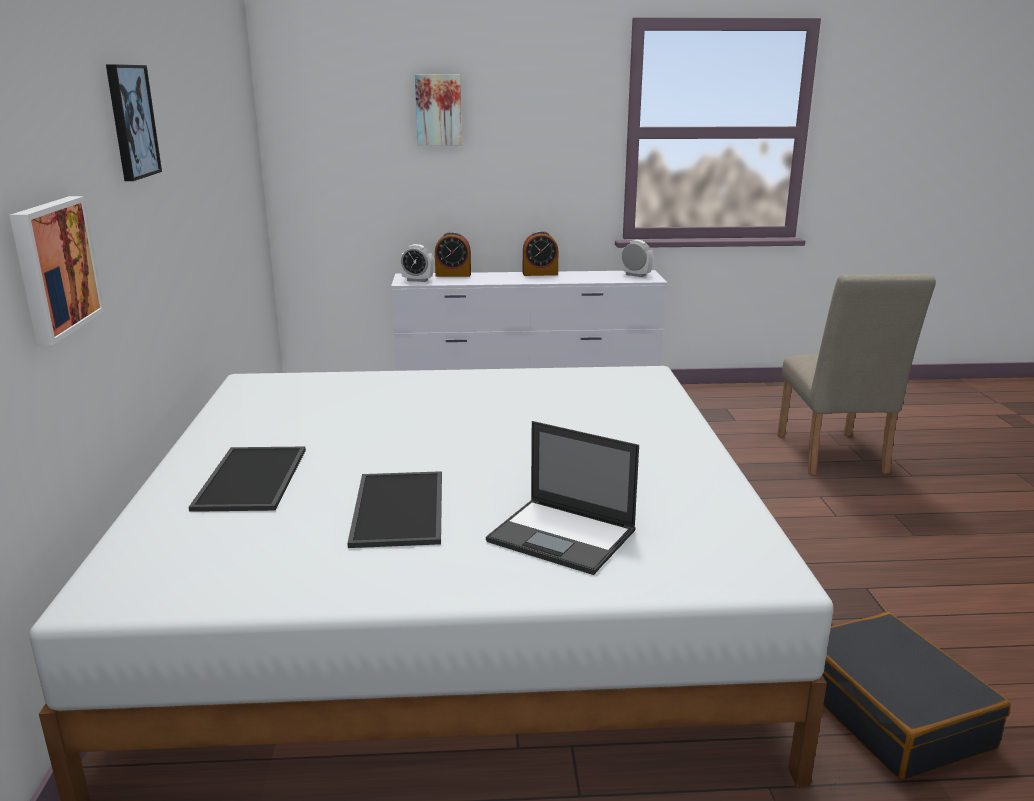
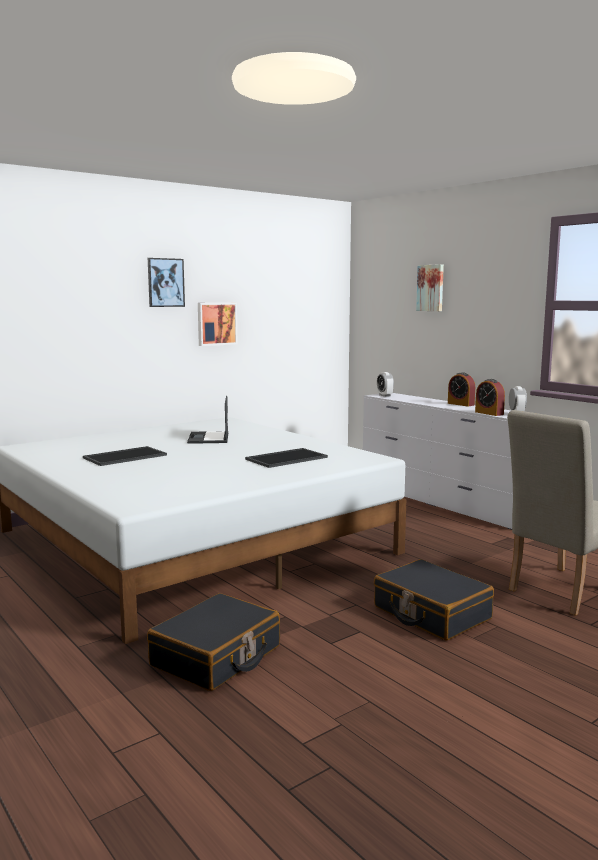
camera: 55 degrees right, 10 degrees down
(53, 267) = (73, 331): picture -> picture (216, 323)
(253, 479) = (126, 439): tray -> tray (286, 459)
(453, 275) = (412, 397): alarm clock -> alarm clock (489, 413)
(563, 536) = (129, 477): laptop -> laptop (208, 438)
(843, 532) = (431, 613): none -> black suitcase

